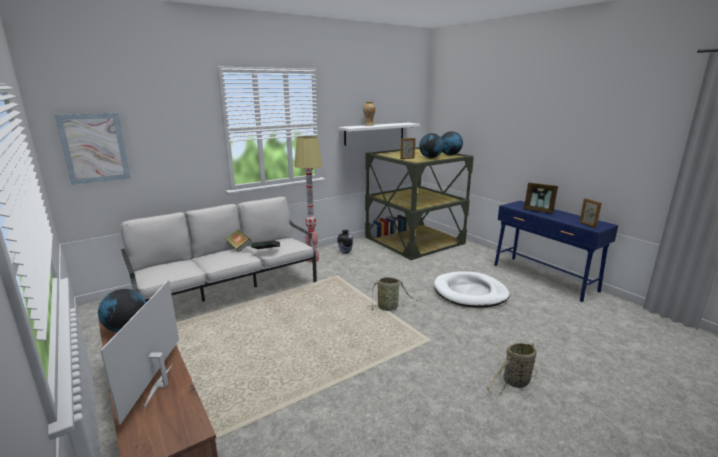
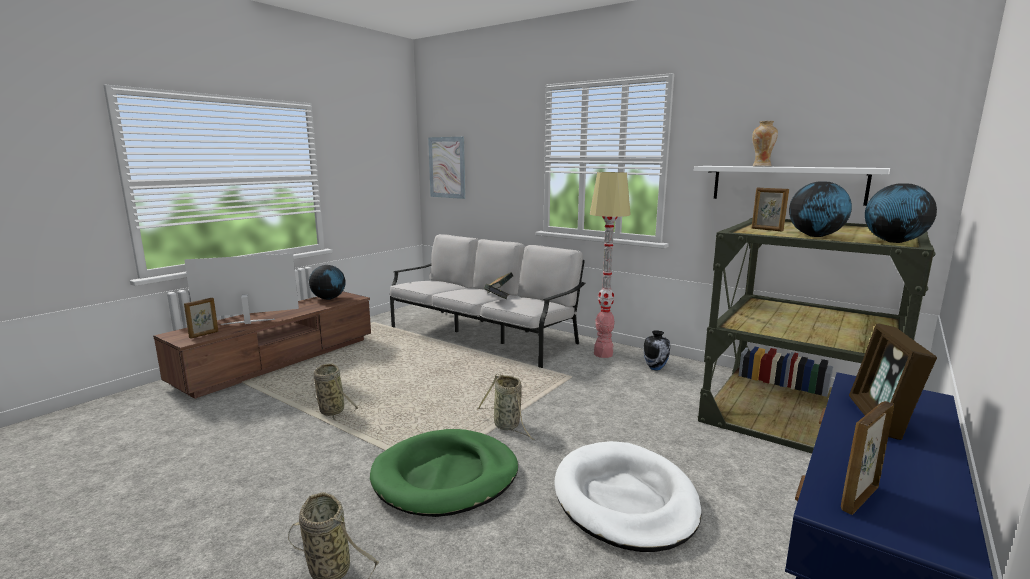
camera: 70 degrees right, 5 degrees down
(178, 418) = (204, 334): none -> picture frame
(319, 379) = (331, 410): none -> basket
(438, 336) = (446, 476): none -> green dog bed

